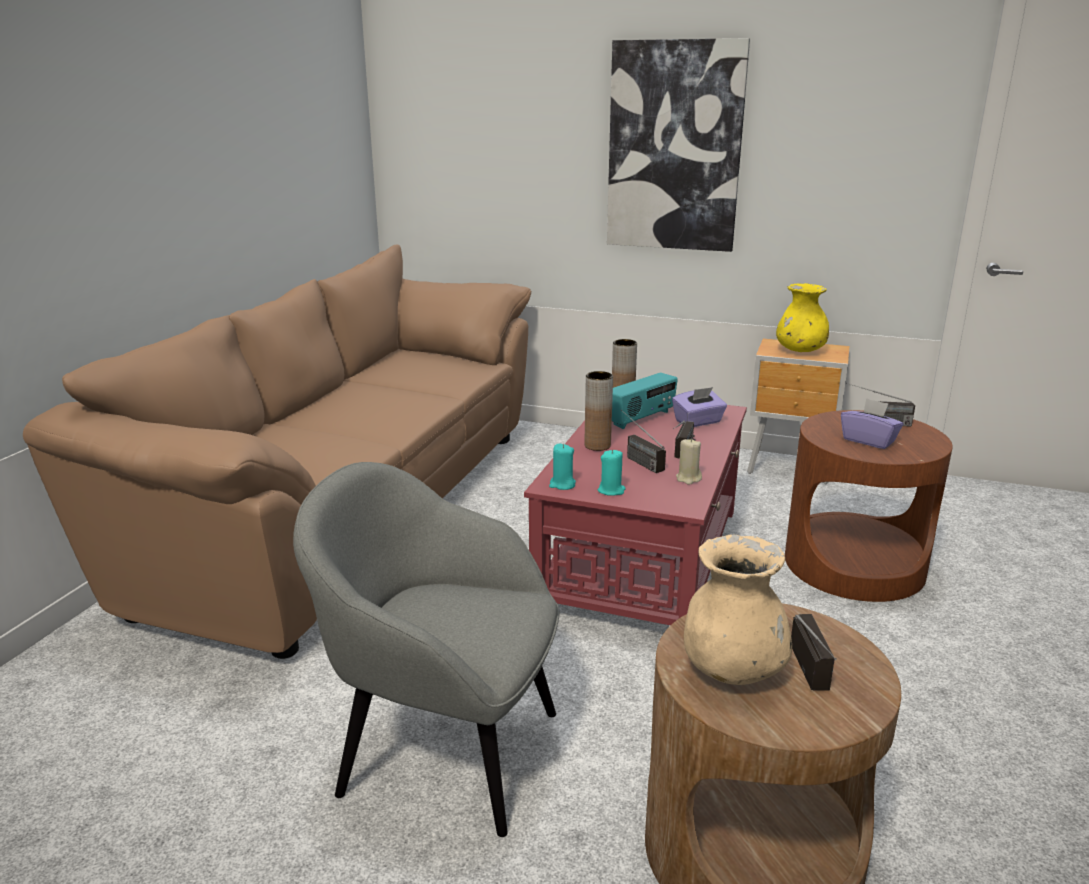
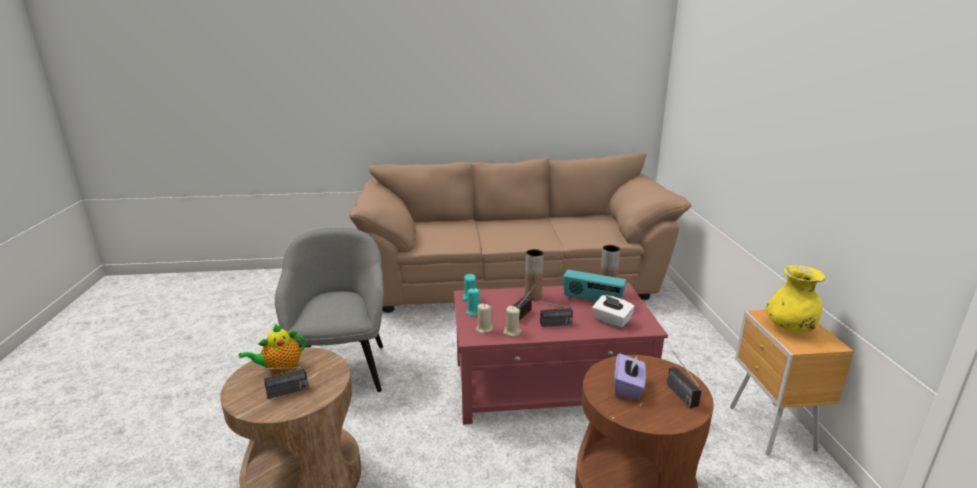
camera: 65 degrees right, 0 degrees up
(667, 493) = (484, 329): none -> beige candle
(674, 147) = (783, 121): picture -> none
(698, 422) = (611, 321): purple tissue box -> white tissue box
(732, 670) = (280, 369): beige vase -> teapot

